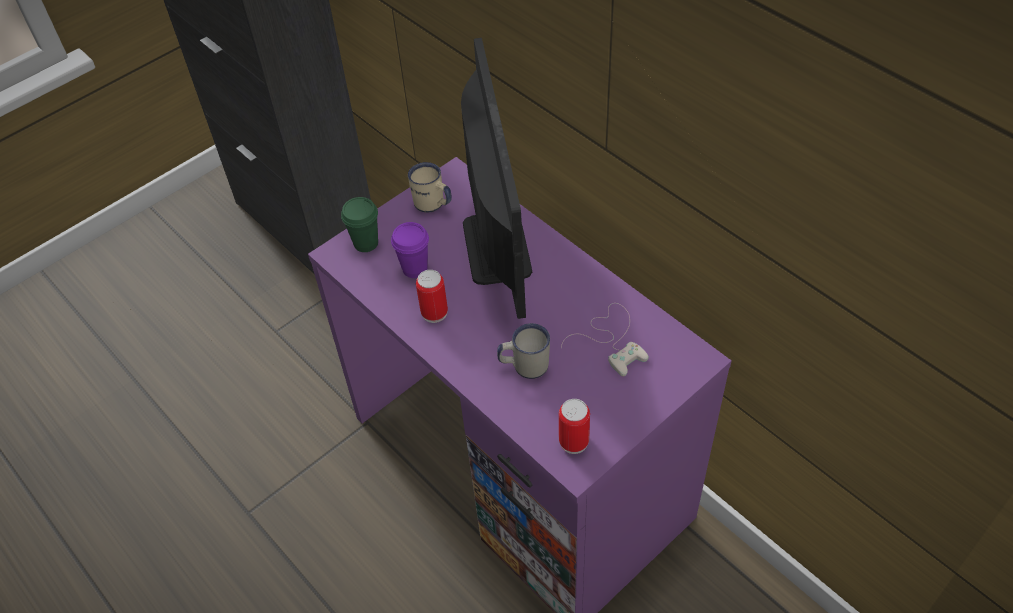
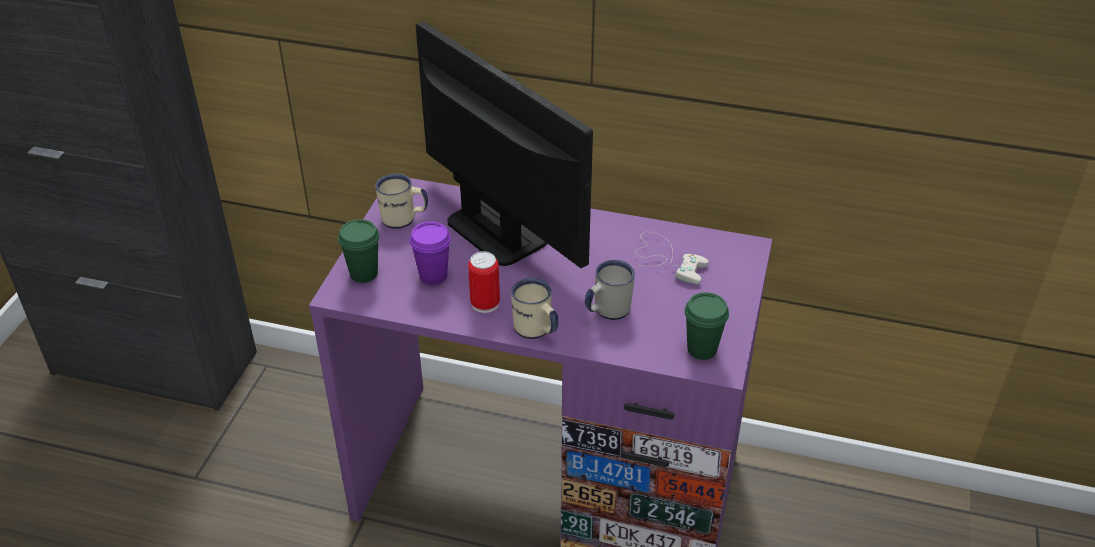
camera: 35 degrees left, 10 degrees down
(453, 358) = (536, 331): none -> beige mug
(573, 441) = (702, 349): can -> green cup

